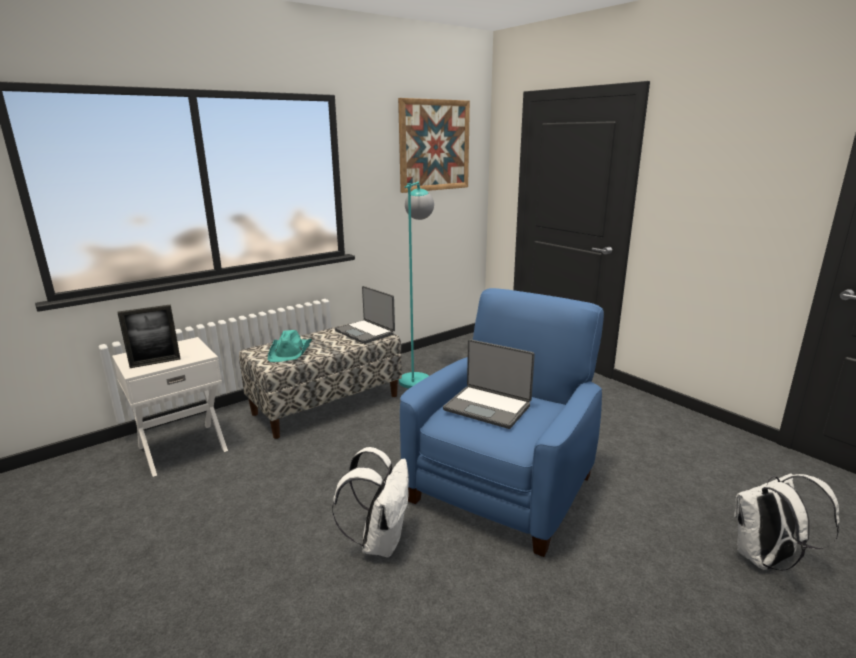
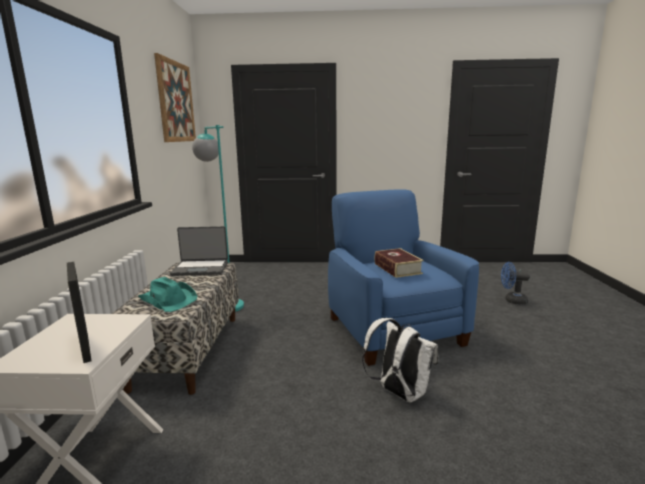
camera: 50 degrees left, 5 degrees down
(155, 363) = (85, 347): picture frame -> picture frame turned 135 degrees clockwise
(488, 407) = (397, 268): laptop -> book
(765, 559) = (512, 300): white backpack -> blue fan

